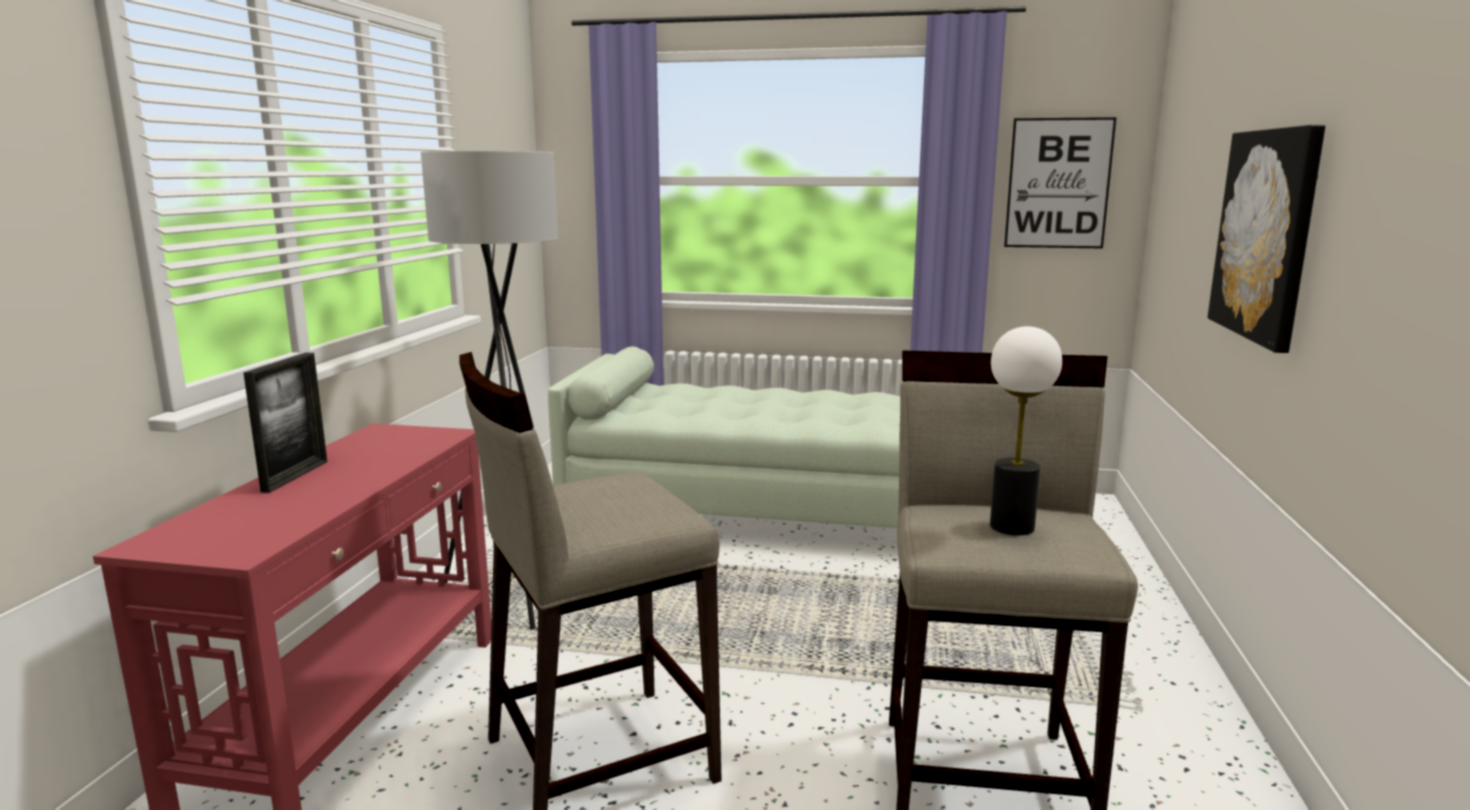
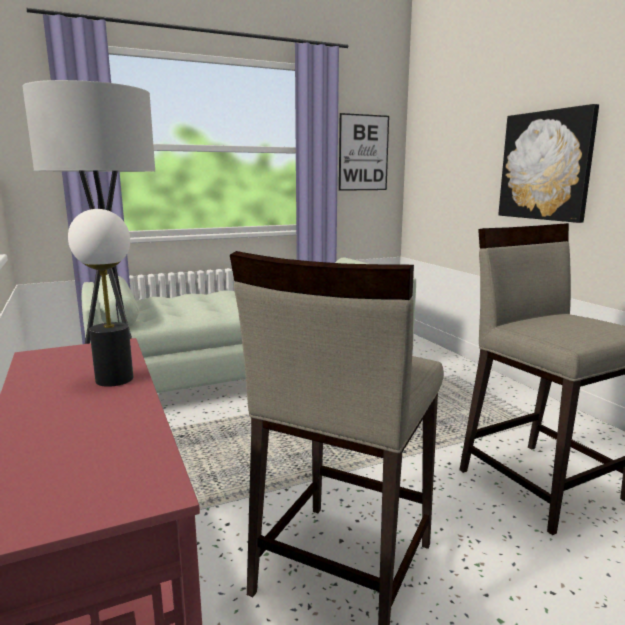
camera: 35 degrees left, 0 degrees up
(295, 476) = (38, 409): picture frame -> none
(1011, 527) = (573, 324): table lamp -> table lamp (114, 379)

